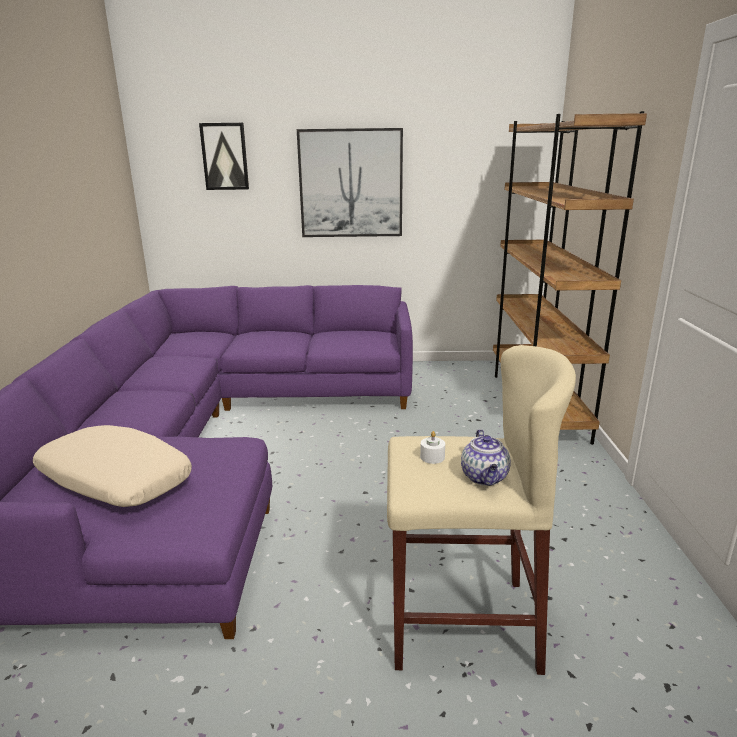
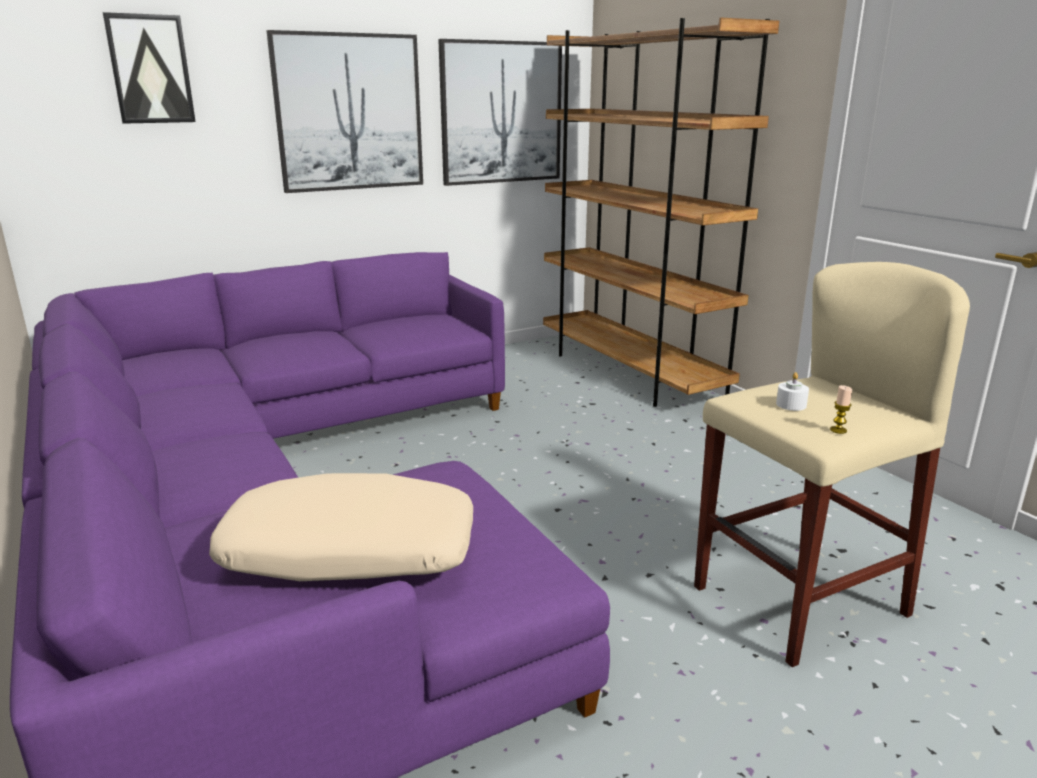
camera: 30 degrees left, 0 degrees up
(429, 488) = (838, 430): none -> candle
(471, 184) = (501, 113): none -> picture
(485, 478) = (866, 410): teapot -> none

